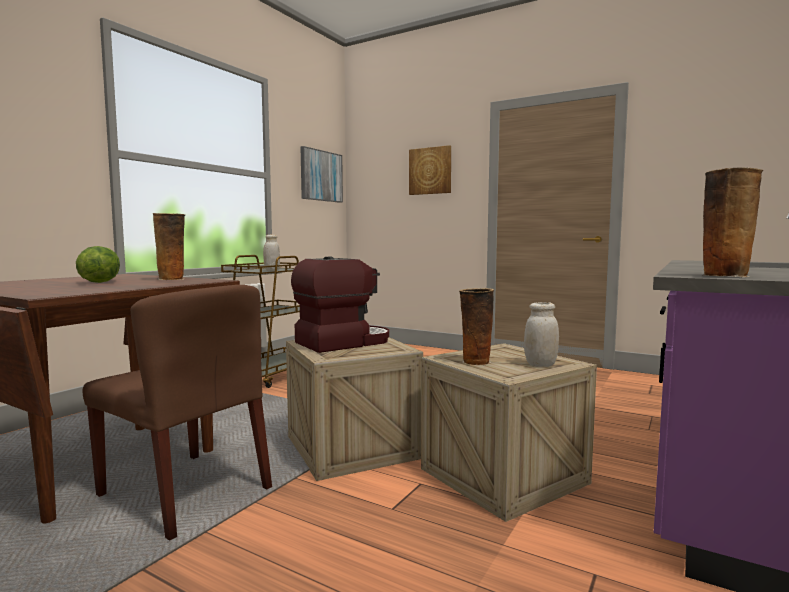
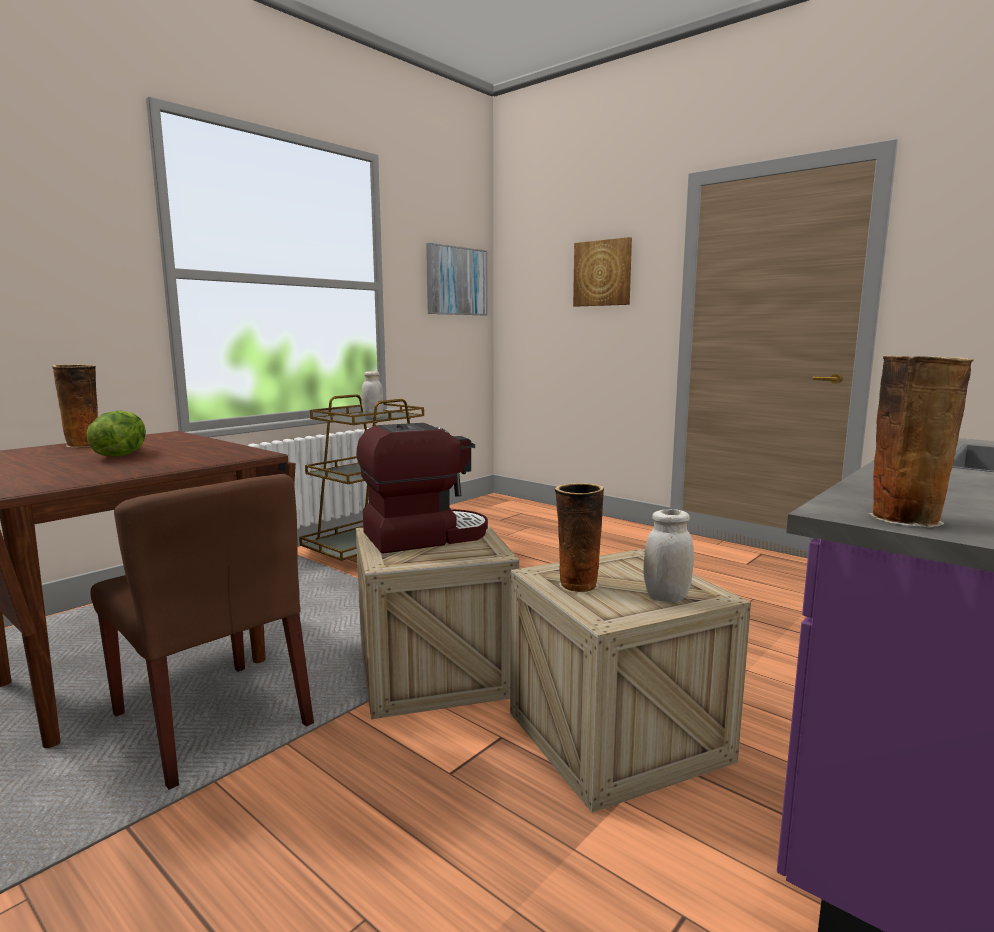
camera: 10 degrees right, 5 degrees up
(172, 279) = (211, 449): vase -> vase (84, 445)

